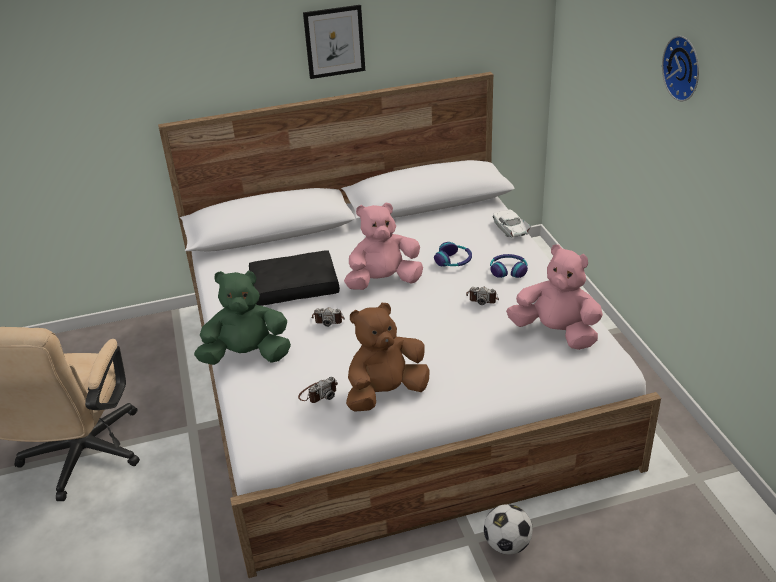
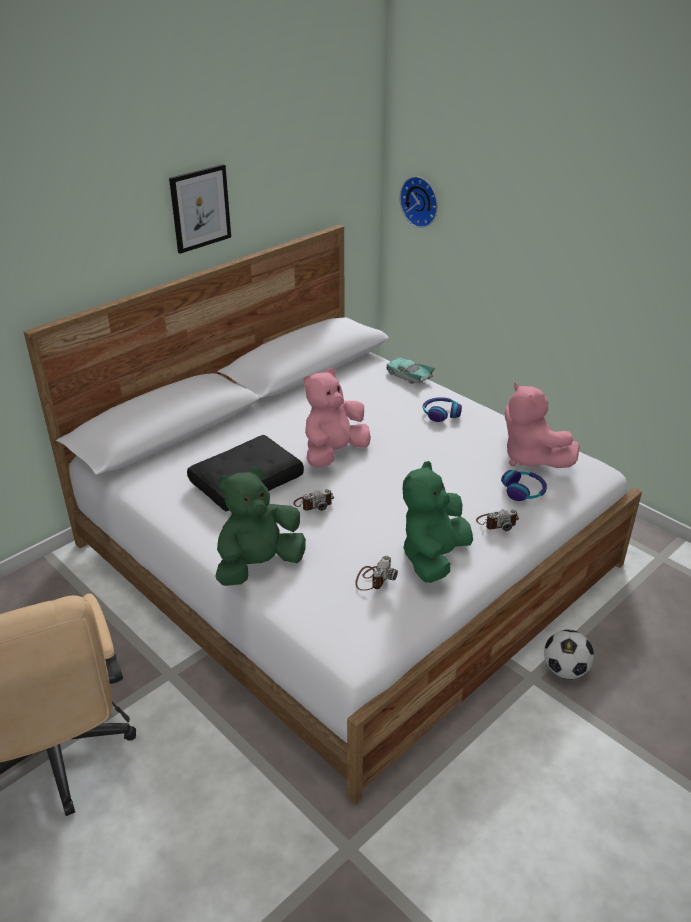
camera: 30 degrees left, 0 degrees up
(386, 393) = (433, 557): brown plush toy -> green plush toy
(453, 261) = (383, 417): headphones -> headphones (523, 491)
(482, 298) = (440, 444): camera -> camera (497, 522)
(510, 229) = (409, 376): white toy car -> turquoise toy car
(556, 333) = (530, 458): pink plush toy -> pink plush toy turned 120 degrees counterclockwise
(684, 68) = (588, 186): wall clock -> wall clock (421, 201)

